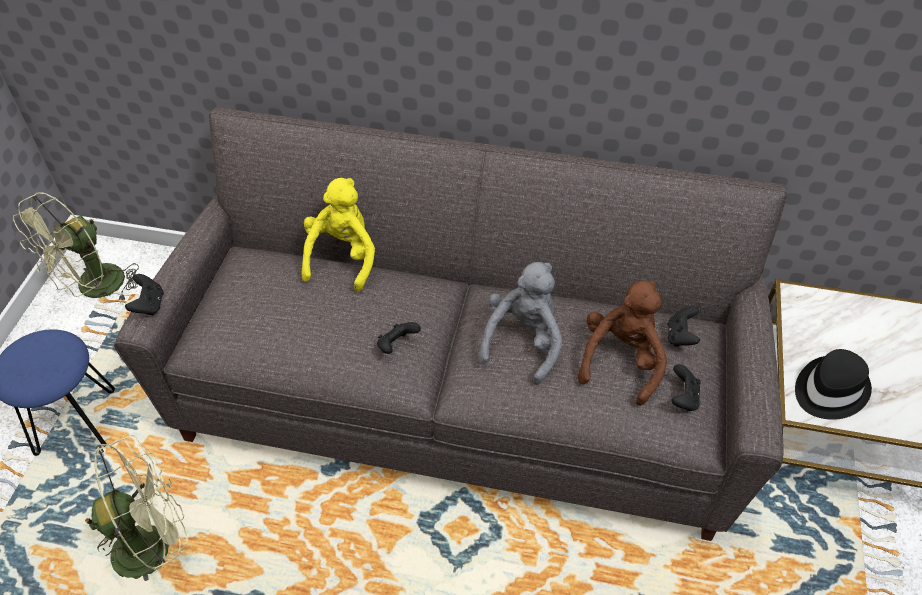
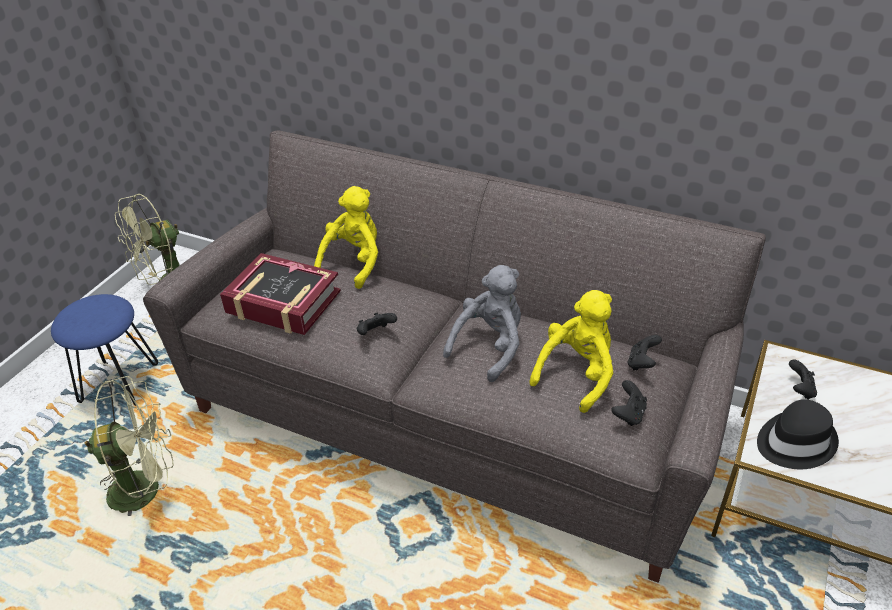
camera: 15 degrees right, 10 degrees down
(149, 305) = (180, 272): black game controller -> black game controller (800, 389)
(280, 323) = (283, 303): none -> book
(621, 360) = (577, 374): brown plush toy -> yellow plush toy

